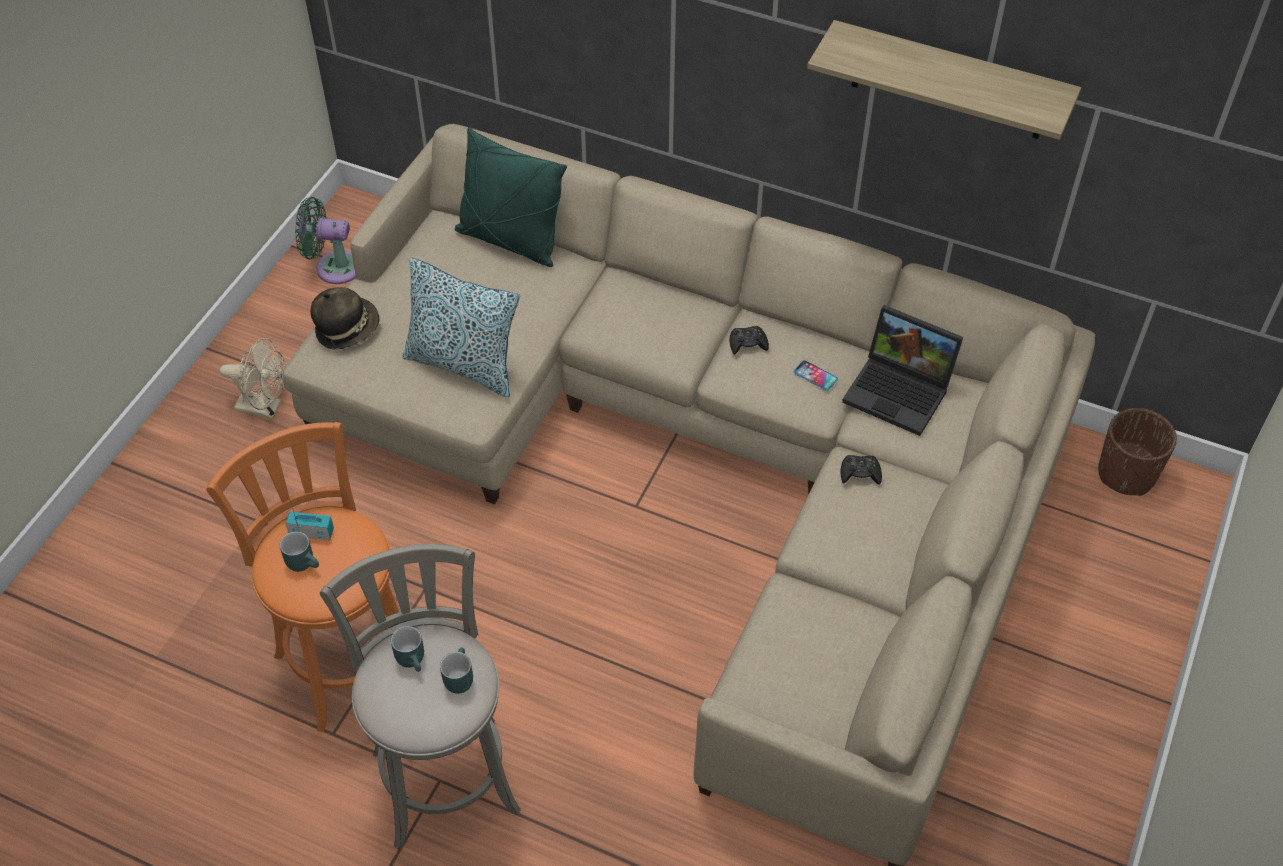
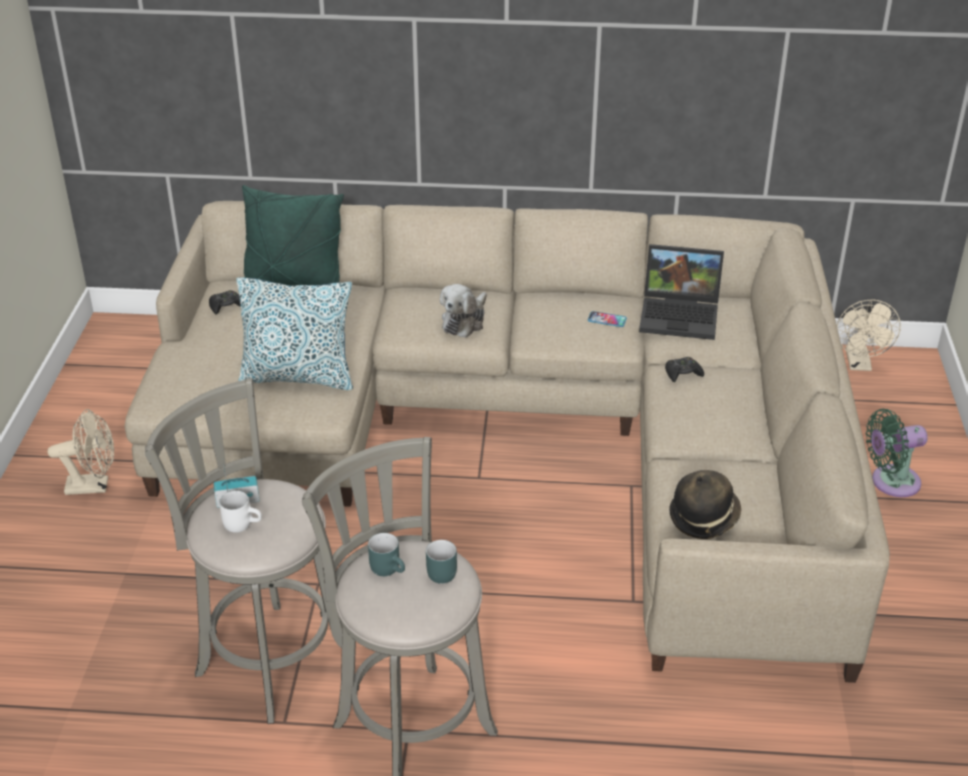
camera: 20 degrees left, 15 degrees down
(304, 562) = (242, 523): turquoise mug -> white mug
(333, 267) = (113, 371): green fan -> green fan (890, 482)
(346, 658) = (268, 658): orange stool -> grey stool
(347, 328) = (175, 374): hat -> hat (704, 517)
(664, 336) = (465, 321): none -> plush toy
(748, 343) = (538, 311): black game controller -> black game controller (226, 306)
(949, 82) = (664, 38): shelf -> none
(1127, 474) = (859, 364): brown planter -> beige fan

